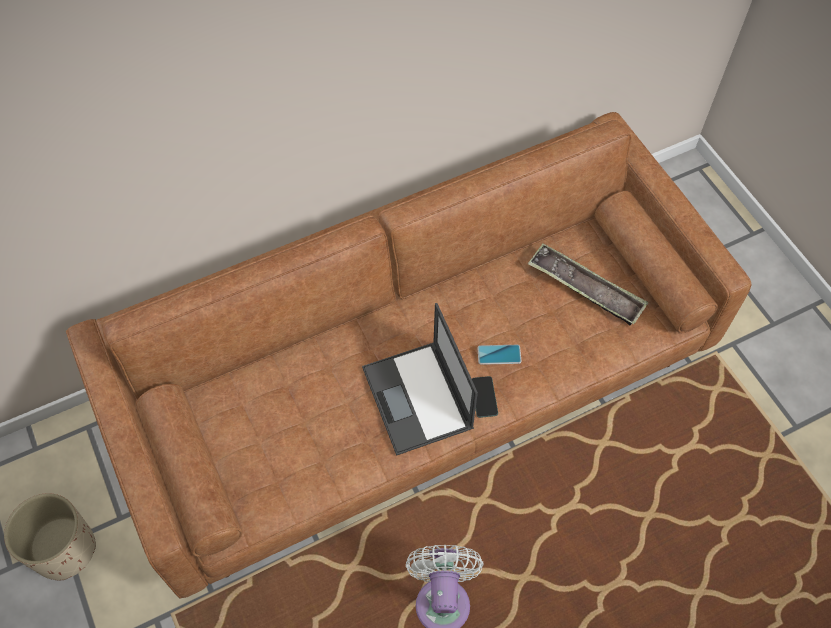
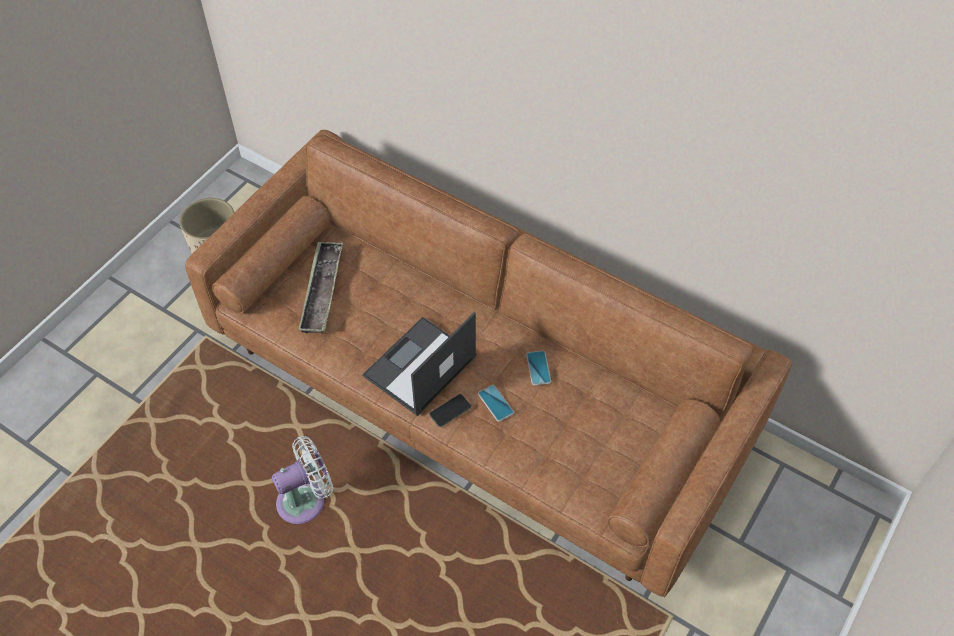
camera: 60 degrees right, 5 degrees down
(482, 301) = (538, 368): none -> phone
(585, 288) = (605, 438): tray -> tray (322, 291)

